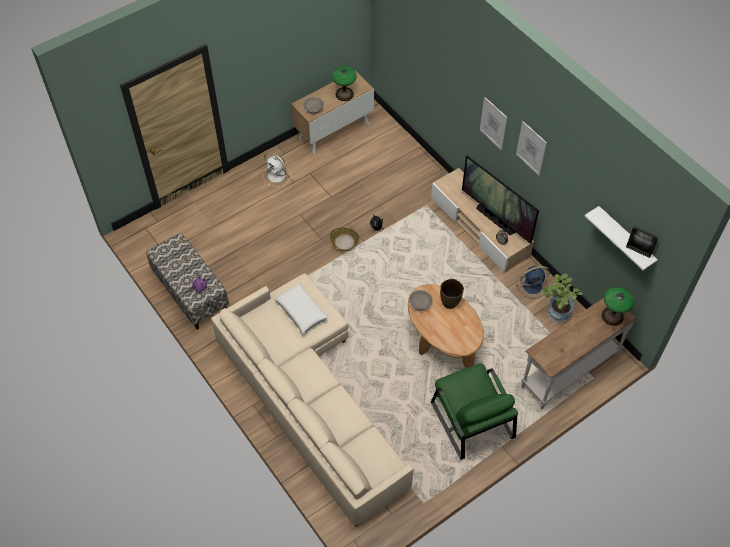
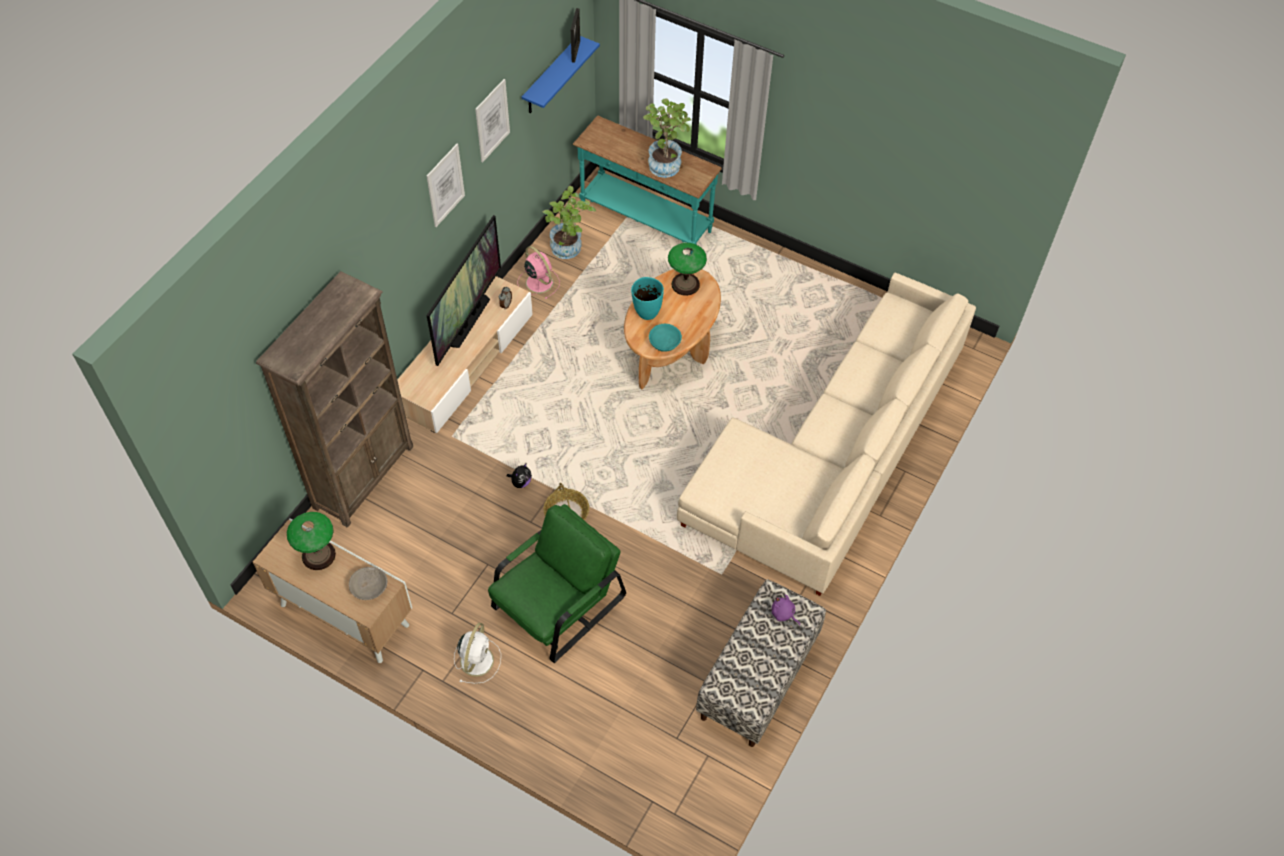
camera: 115 degrees left, 0 degrees up
(301, 311) = (748, 470): white pillow -> none
(417, 159) = (364, 476): none -> brown bookcase
(420, 303) = (664, 342): grey bowl -> turquoise bowl
(450, 302) = (646, 313): brown vase -> turquoise vase
(471, 418) = (761, 290): green armchair -> green armchair (557, 604)
(493, 123) = (399, 251): picture -> picture (492, 120)
(533, 286) = (538, 281): blue fan -> pink fan
(568, 342) = (665, 163): none -> potted plant
(568, 370) = (645, 220): white console table -> turquoise console table
(612, 316) = (606, 134): table lamp -> table lamp (685, 284)
(625, 239) = (551, 76): white shelf -> blue shelf

